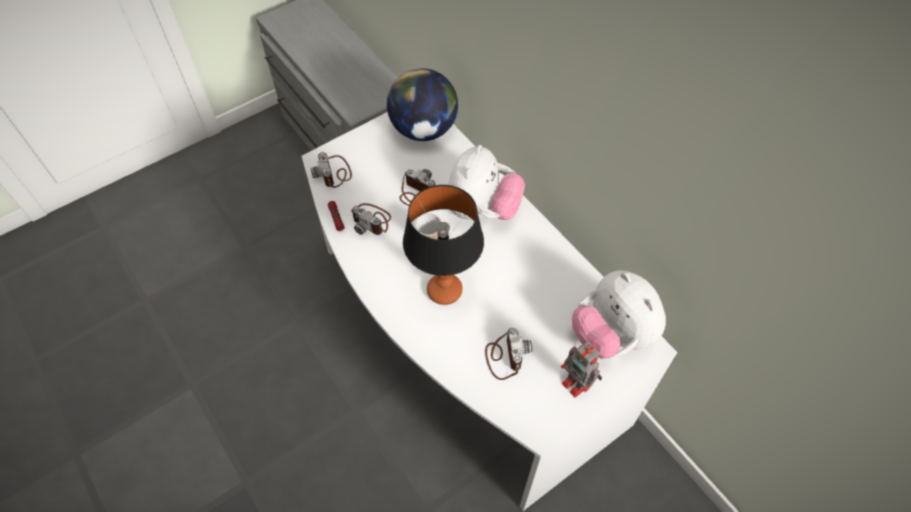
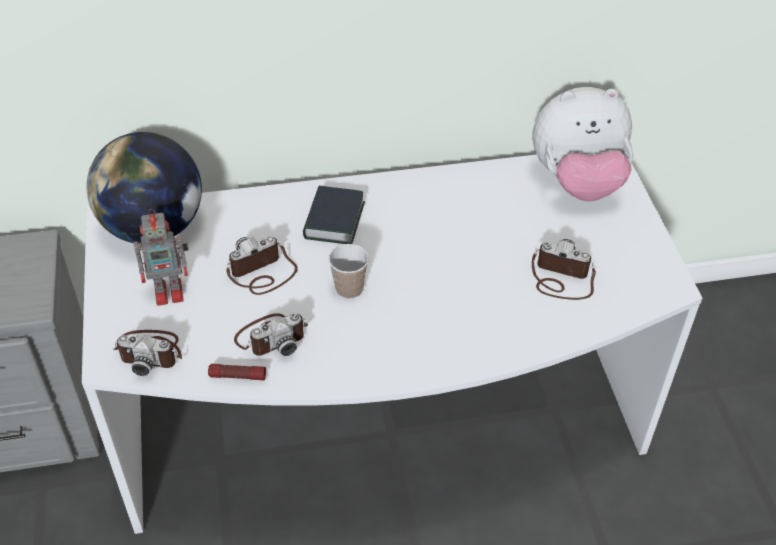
camera: 65 degrees left, 10 degrees down
(444, 290) = (436, 301): table lamp -> none
(482, 209) = (334, 221): plush toy -> book
(577, 384) = (626, 233): toy robot -> toy robot (171, 291)

